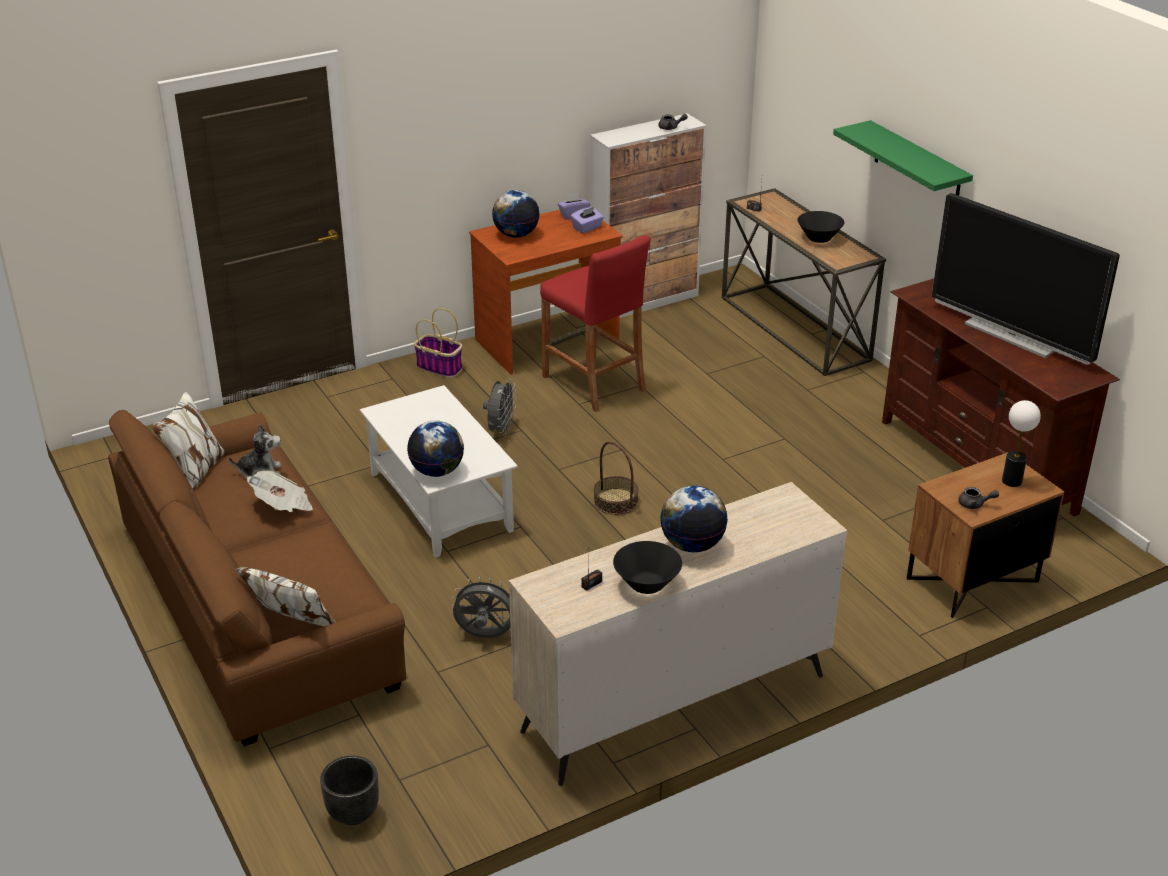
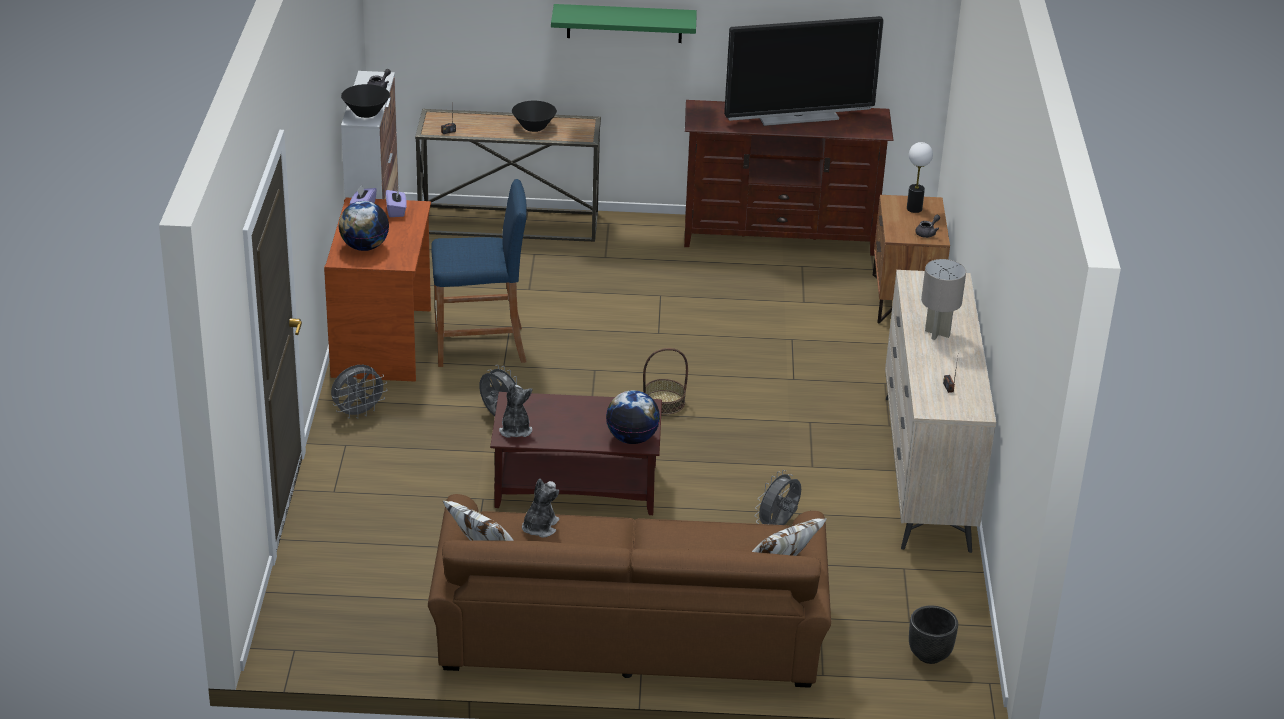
camera: 60 degrees left, 0 degrees up
(283, 506) = (600, 531): newspaper -> none
(394, 411) = (515, 430): none -> plush toy
(439, 501) = (574, 486): white coffee table -> brown coffee table
(440, 367) = (358, 413): basket -> grey fan
(593, 383) = (480, 346): red stool -> blue stool
(647, 584) = (966, 367): black bowl -> black bowl (366, 113)
(692, 545) = (936, 333): globe -> grey table lamp

